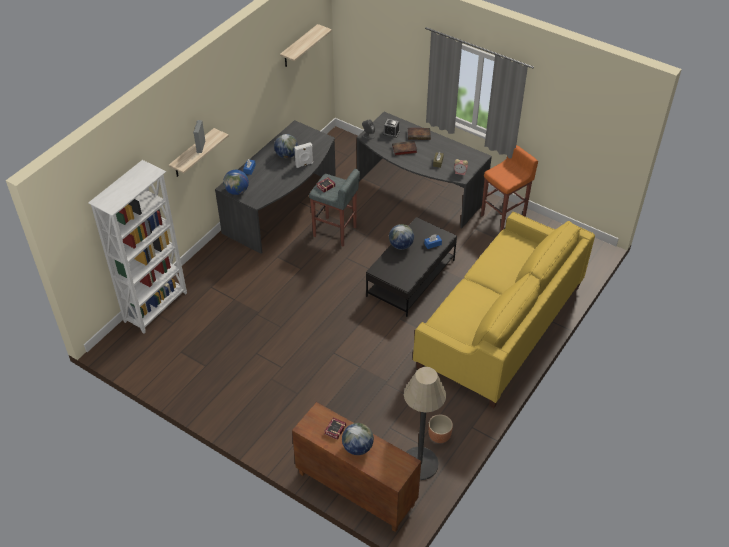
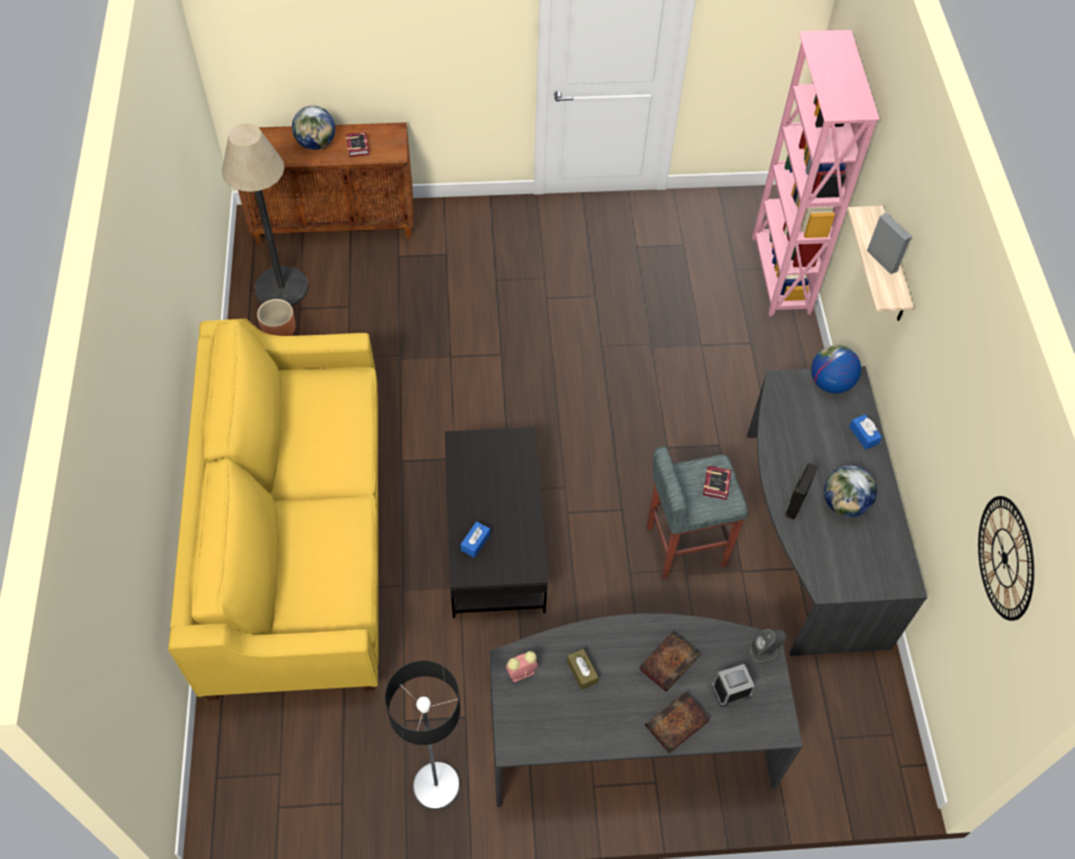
camera: 140 degrees right, 10 degrees up
(156, 307) = (779, 276): white bookcase -> pink bookcase
(299, 46) = (1005, 558): shelf -> wall clock
(304, 164) = (795, 503): white speaker -> black speaker
(401, 245) = (523, 506): globe -> none
(504, 216) = (436, 786): orange stool -> floor lamp

